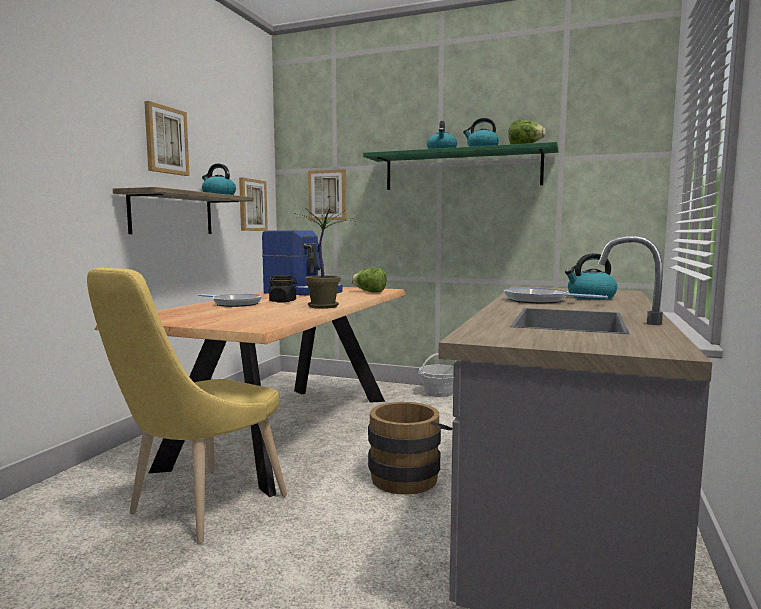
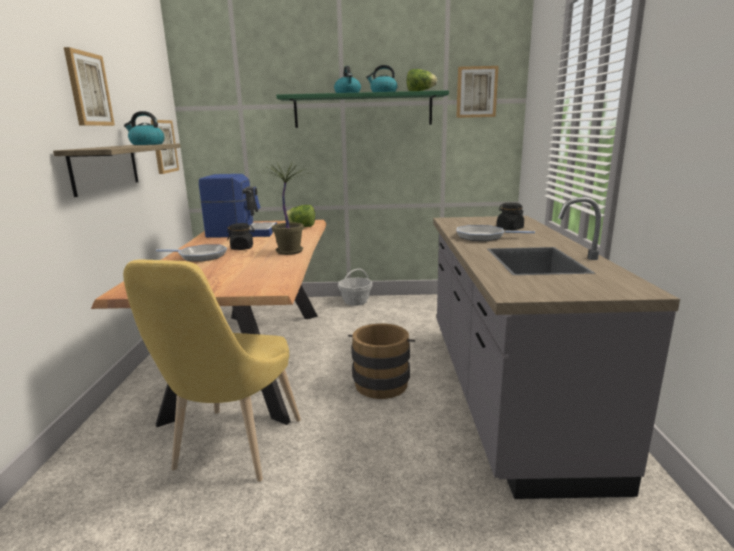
camera: 20 degrees left, 10 degrees up
(328, 195) = (235, 133): picture -> picture (476, 92)
(590, 297) = (509, 228): kettle -> black jar

